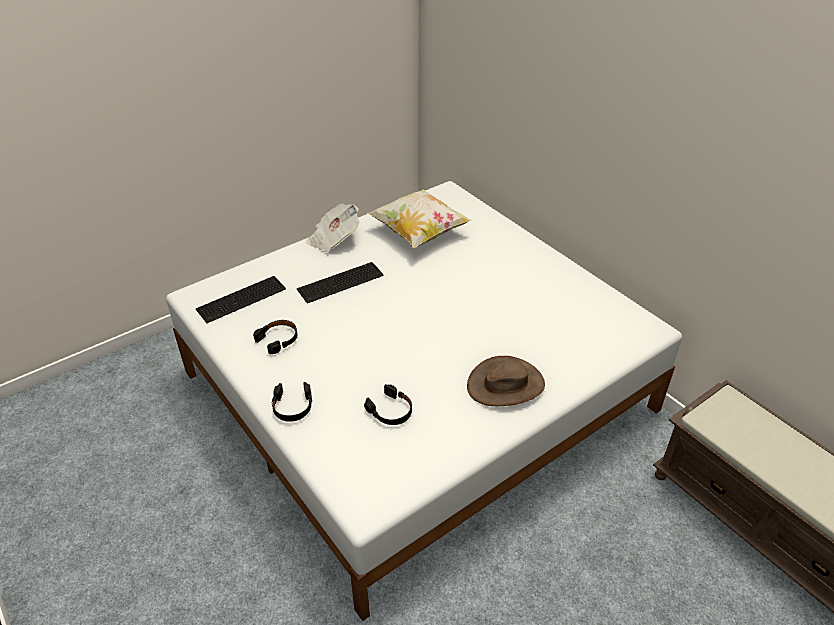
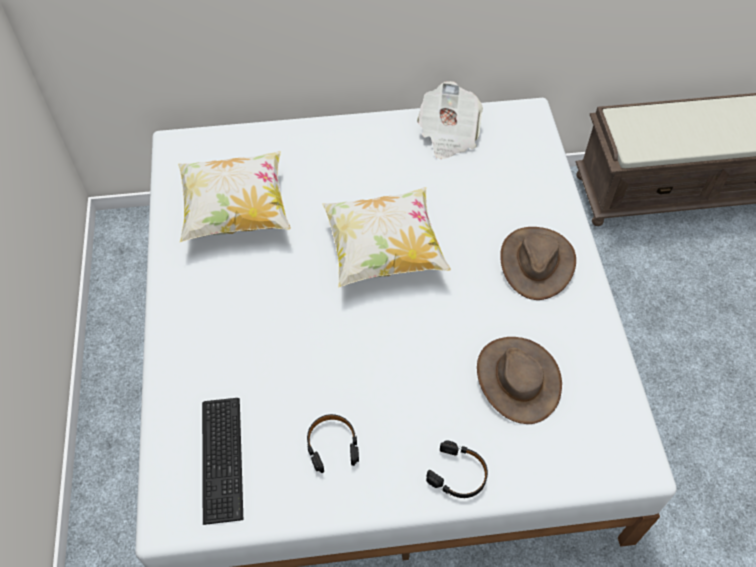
camera: 60 degrees left, 15 degrees up
(334, 239) = (177, 303): newspaper -> newspaper (448, 134)
(342, 283) = (272, 332): keyboard -> none
(391, 411) = (518, 379): black headphones -> brown hat
(445, 305) = (384, 252): none -> pillow

